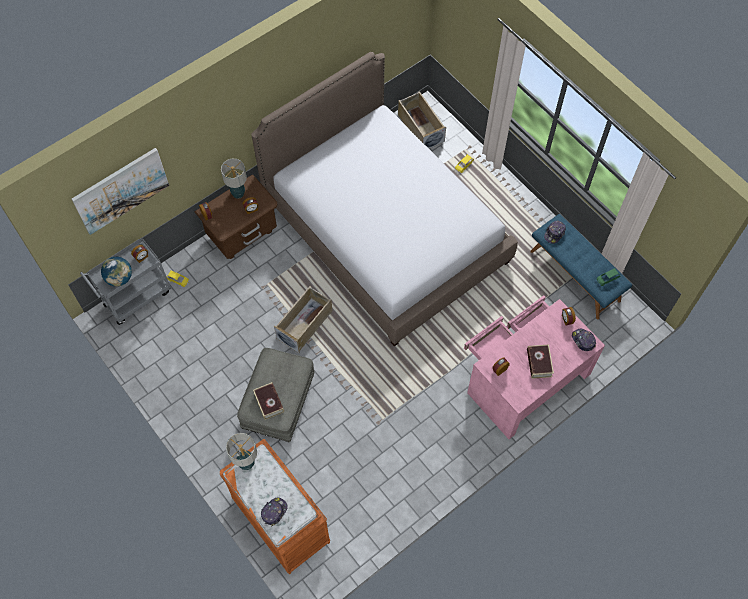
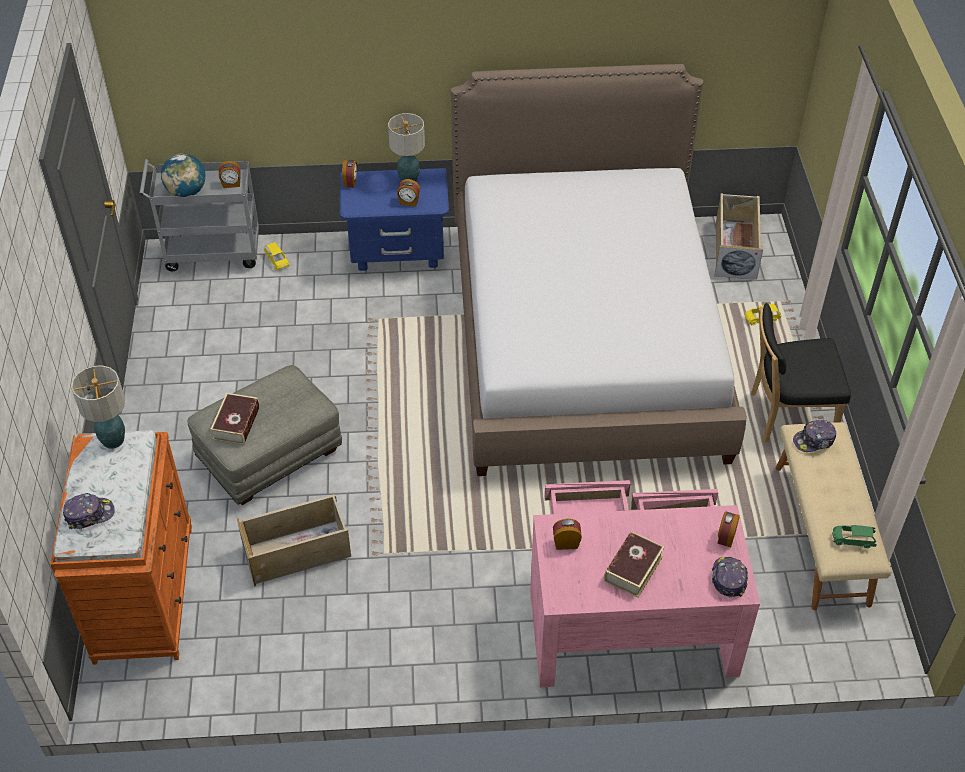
camera: 35 degrees right, 15 degrees down
(121, 190) = (232, 58): picture -> none
(243, 236) = (398, 255): brown nightstand -> blue nightstand
(305, 324) = (384, 387): beige storage box -> beige storage box (298, 552)
(515, 218) = (787, 415): none -> black chair
(575, 275) = (822, 534): blue bench -> beige bench

